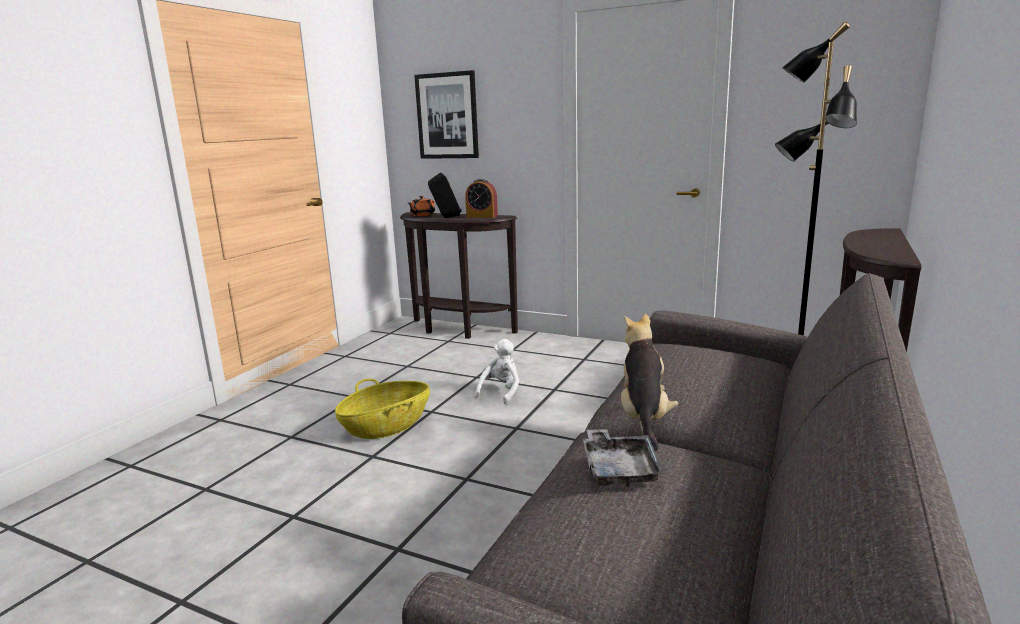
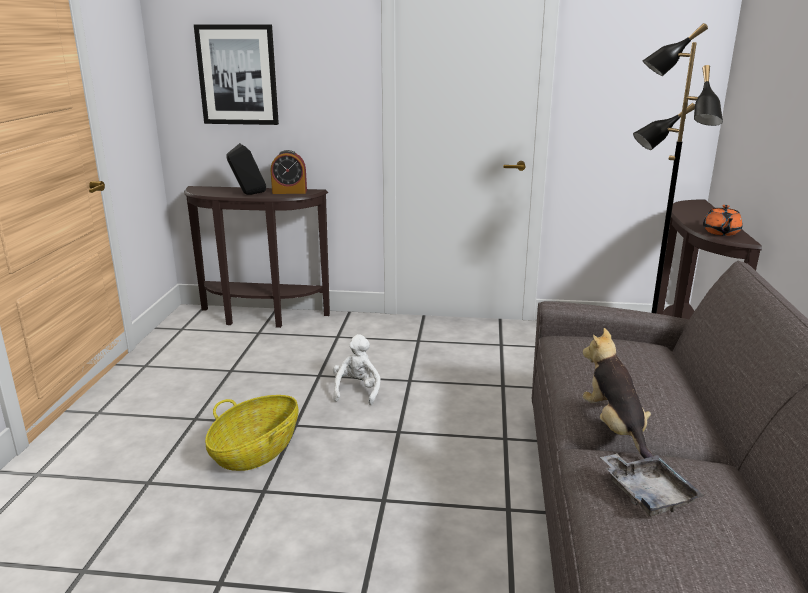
camera: 20 degrees left, 5 degrees up
(422, 215) = (214, 191): orange teapot -> orange teapot (721, 232)

